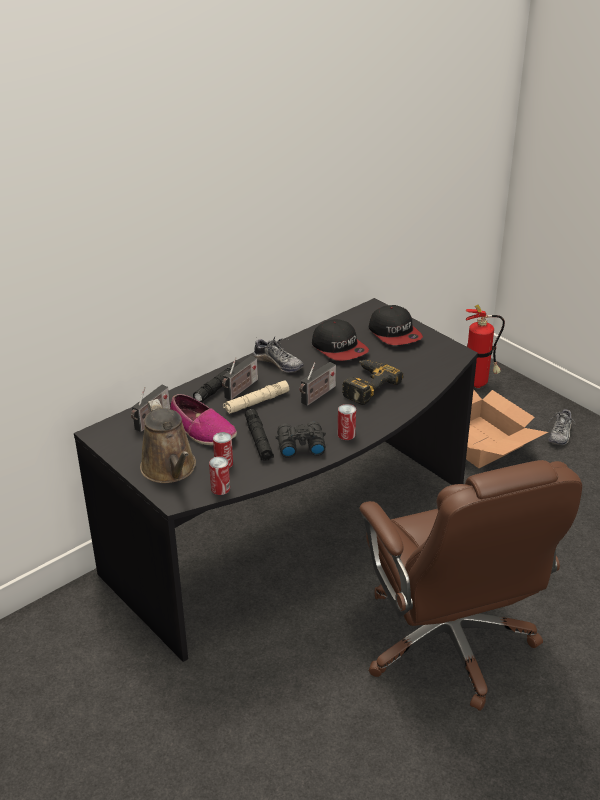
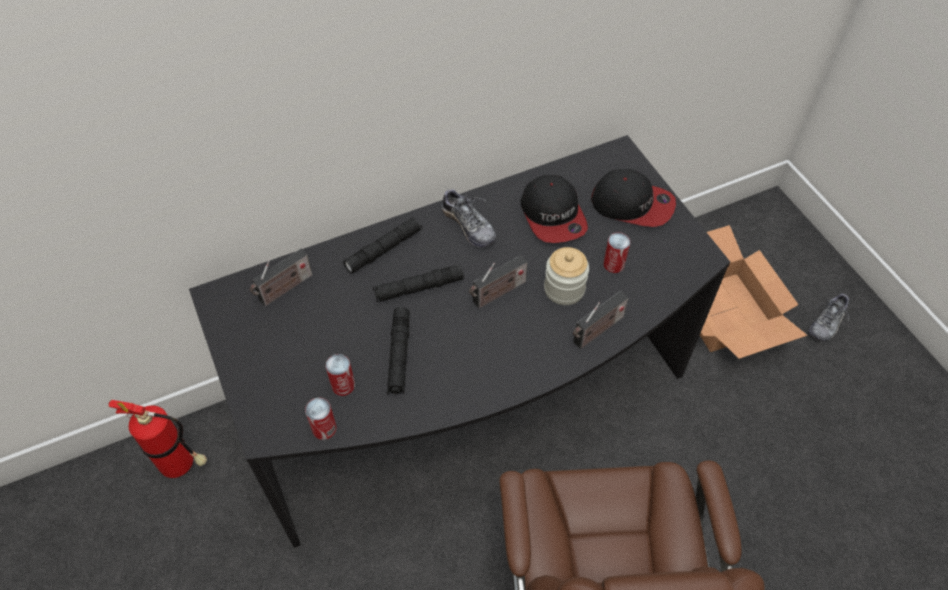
camera: 15 degrees right, 20 degrees up
(170, 469) = (277, 379): brown watering can -> none
(202, 430) = (337, 321): shoe -> none
(240, 390) = (407, 261): radio -> radio (596, 332)
(256, 402) = (419, 288): beige flashlight -> black flashlight
(299, 445) = (446, 376): black binoculars -> none
(346, 434) = (510, 371): can -> can (613, 264)
(365, 385) = (564, 289): power drill -> jar
(395, 333) = (632, 204): cap -> cap turned 60 degrees counterclockwise
(478, 383) = (751, 223): fire extinguisher -> fire extinguisher (182, 465)

